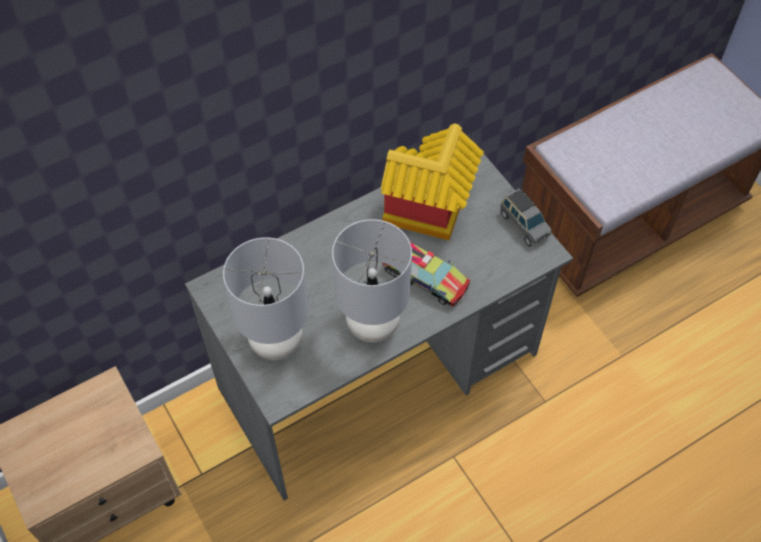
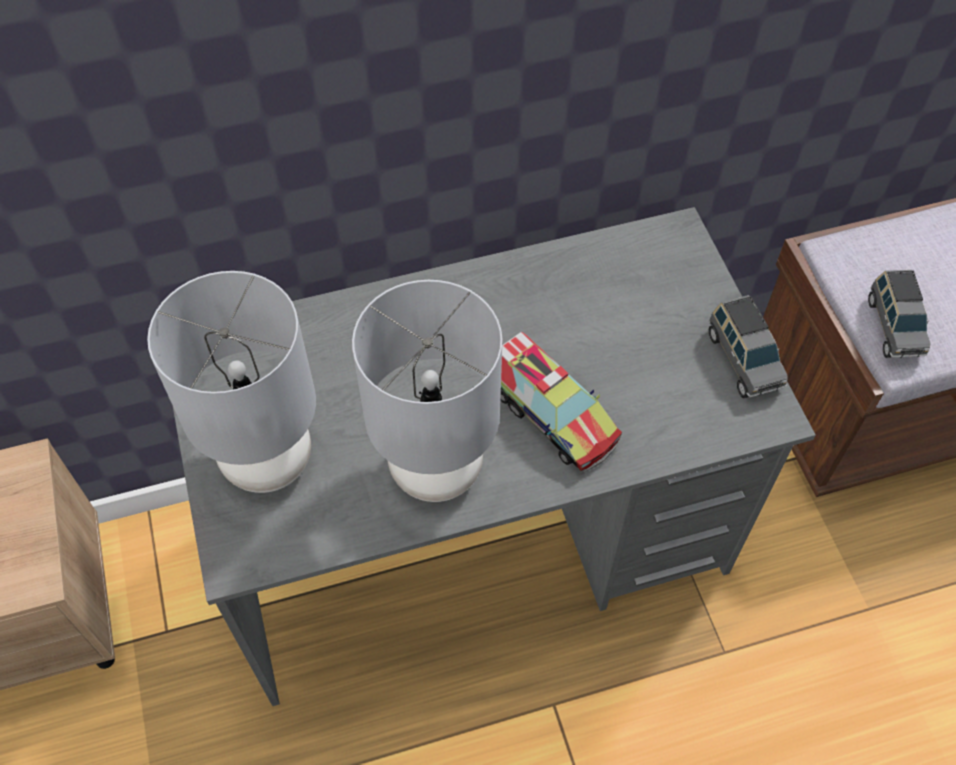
camera: 15 degrees right, 0 degrees up
(428, 214) = (586, 307): toy house -> none
(600, 186) = (893, 326): none -> grey toy car

